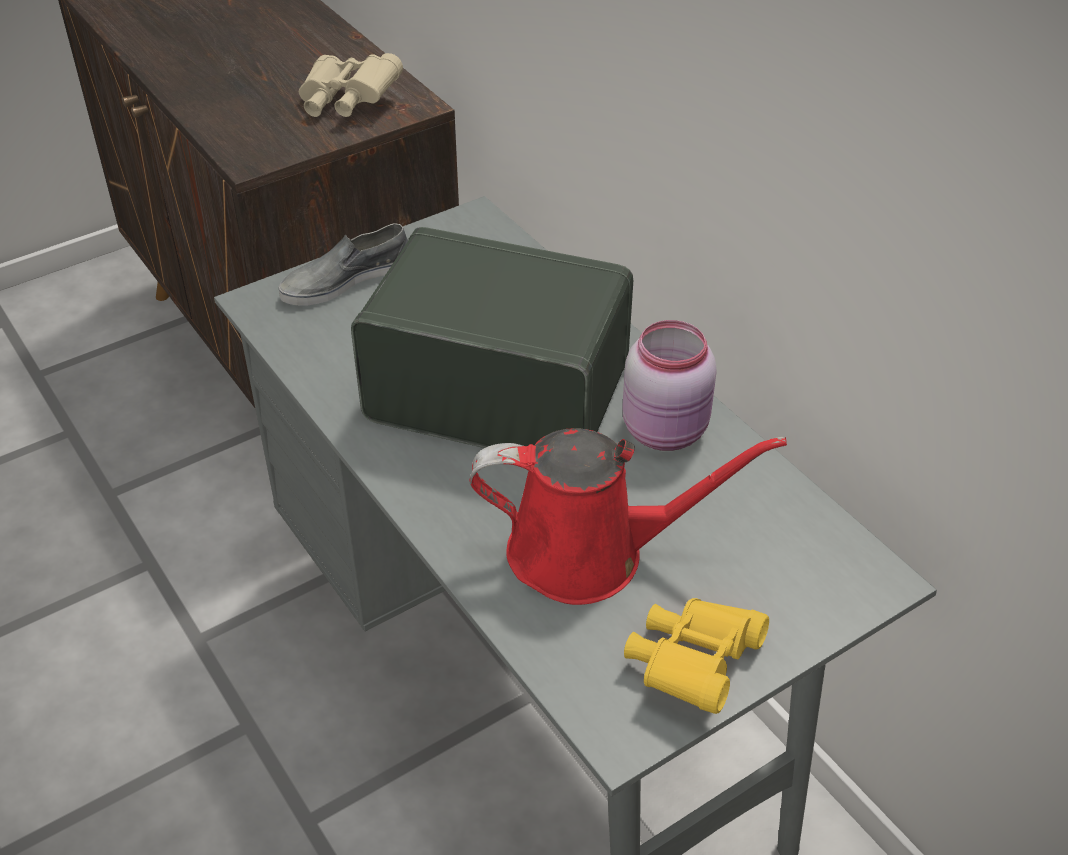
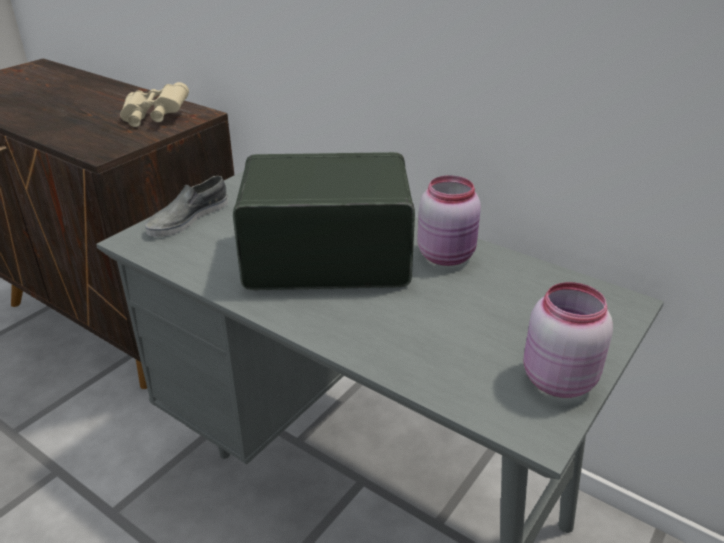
camera: 20 degrees left, 10 degrees down
(590, 553) = (445, 331): red watering can -> none
(692, 665) = (556, 379): yellow binoculars -> pink jar

